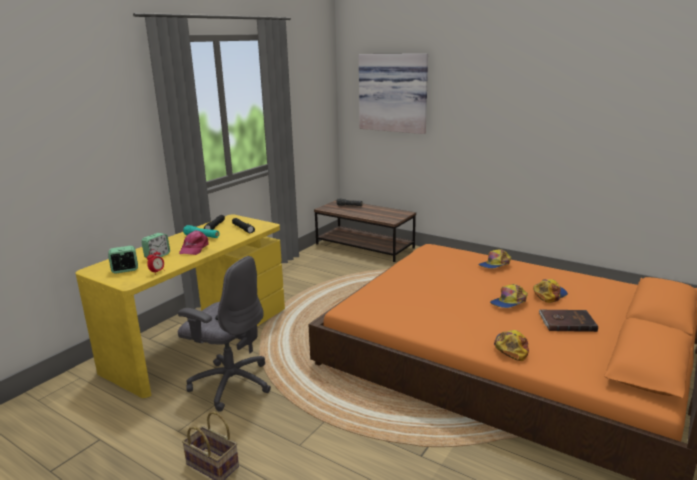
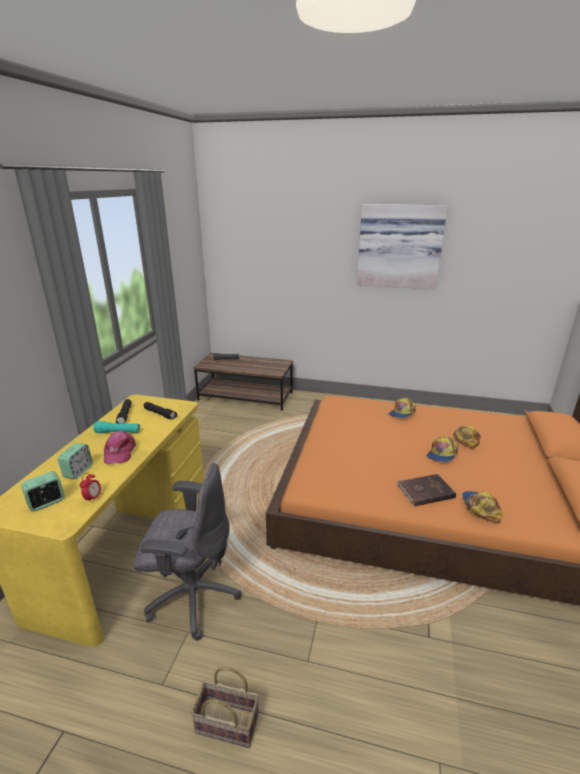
camera: 20 degrees left, 5 degrees up
(394, 93) = (265, 247): picture -> picture (399, 246)
(566, 322) = (501, 467): brown book -> brown book (425, 491)

